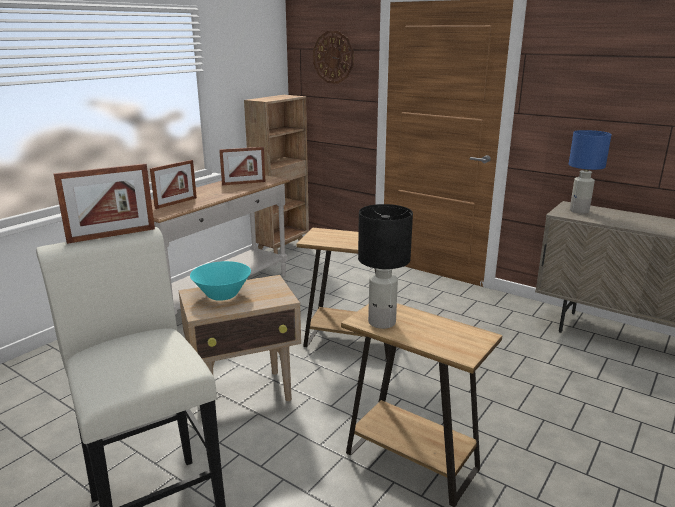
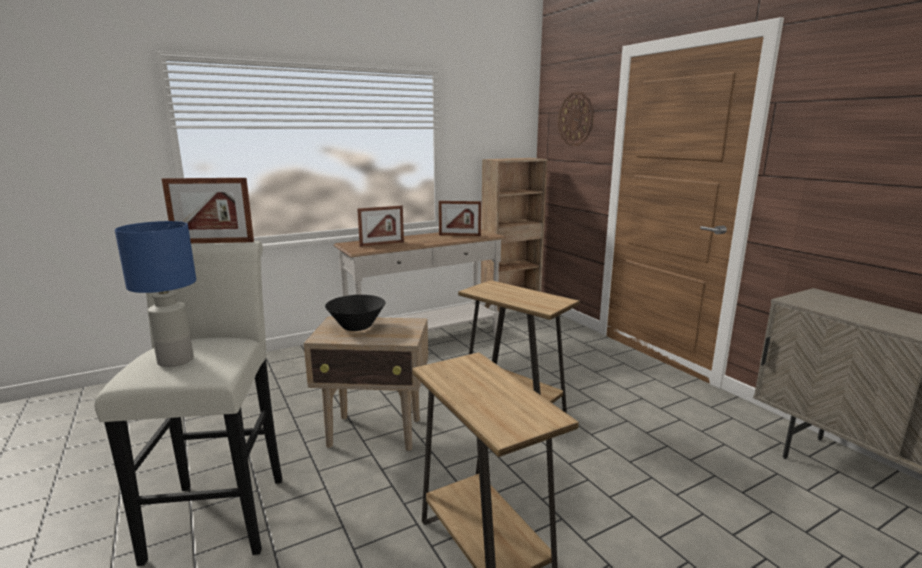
camera: 25 degrees right, 5 degrees down
(222, 295) = (356, 327): turquoise bowl -> black bowl
(382, 322) = (453, 377): black table lamp -> none
(579, 211) = (825, 301): blue table lamp -> blue table lamp (174, 361)

